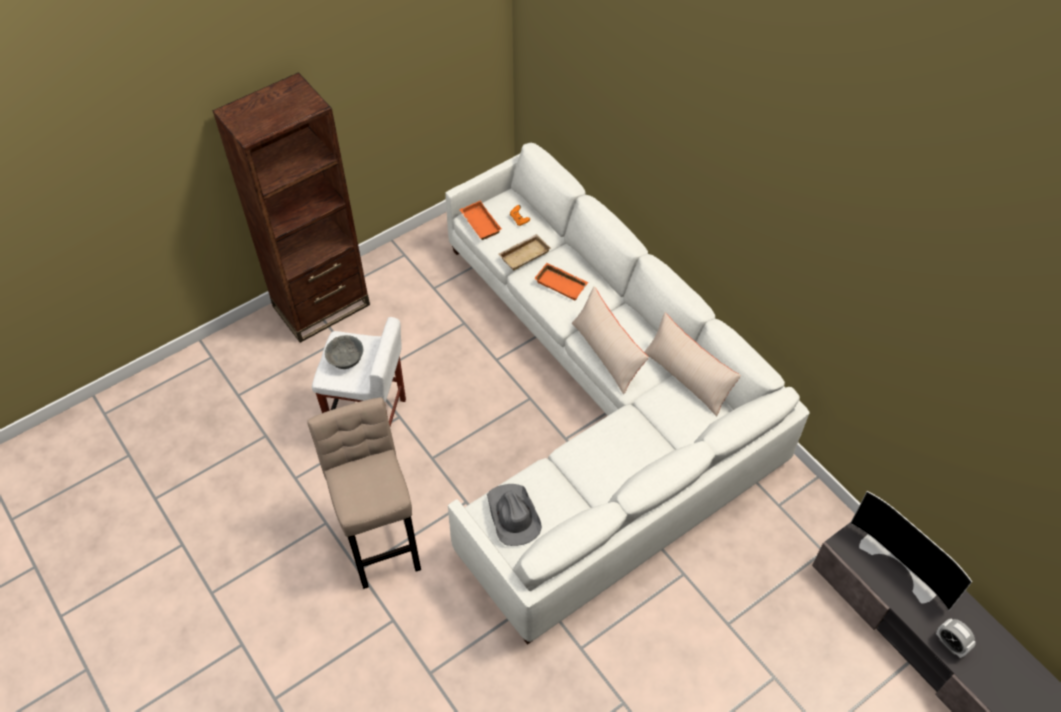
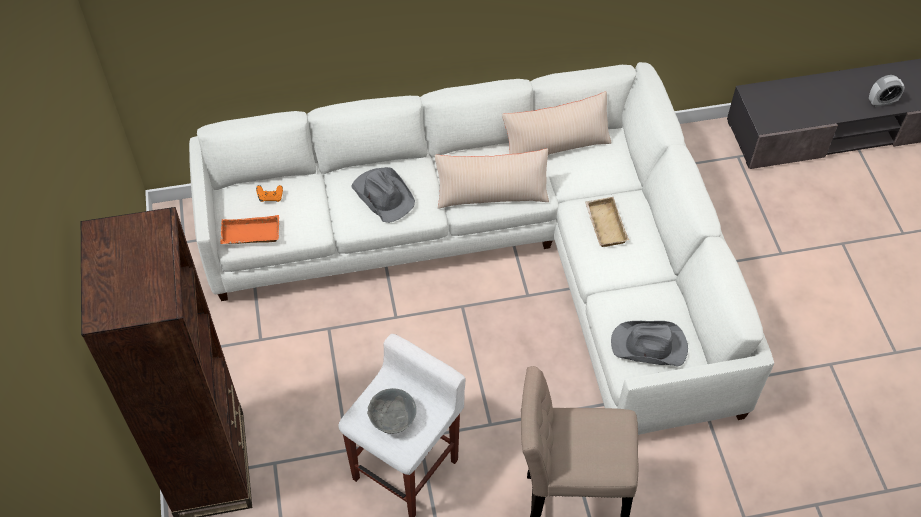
camera: 65 degrees left, 0 degrees up
(524, 254) = (320, 212): beige tray -> beige tray (604, 225)
(562, 284) = (383, 195): orange tray -> grey hat
(902, 564) = (800, 96): television -> none

